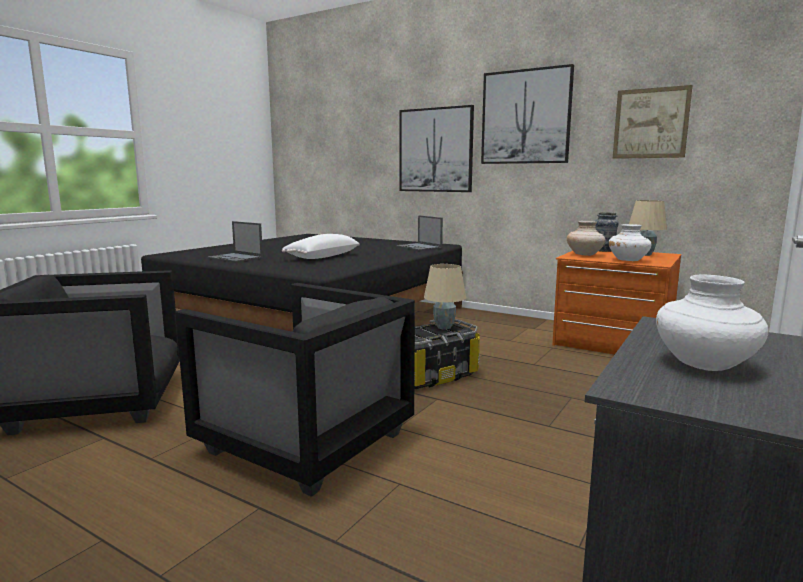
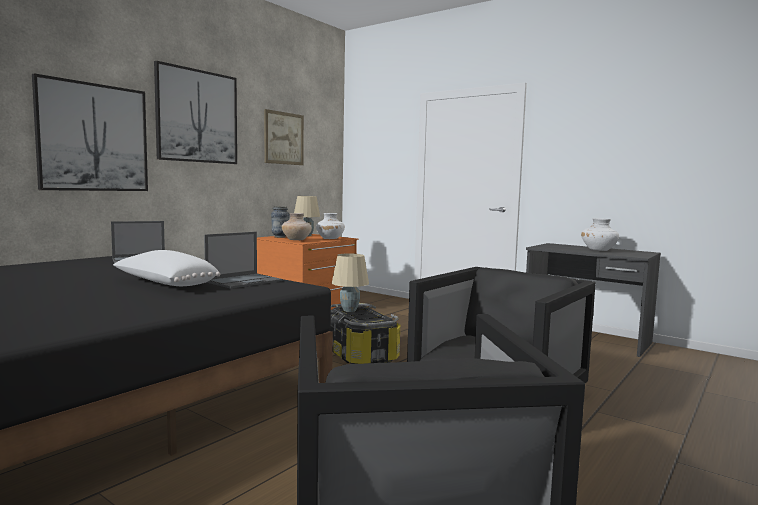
camera: 85 degrees left, 5 degrees down
(236, 258) = (101, 313): laptop -> laptop (244, 281)

